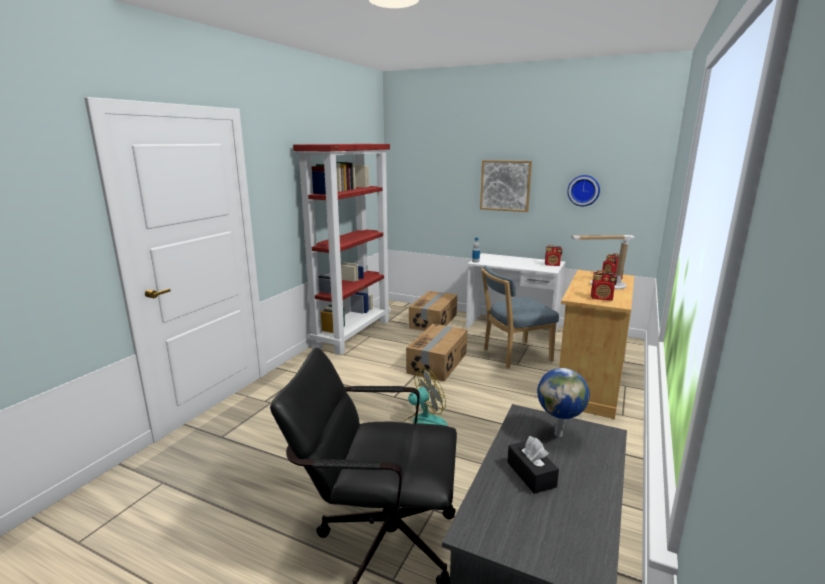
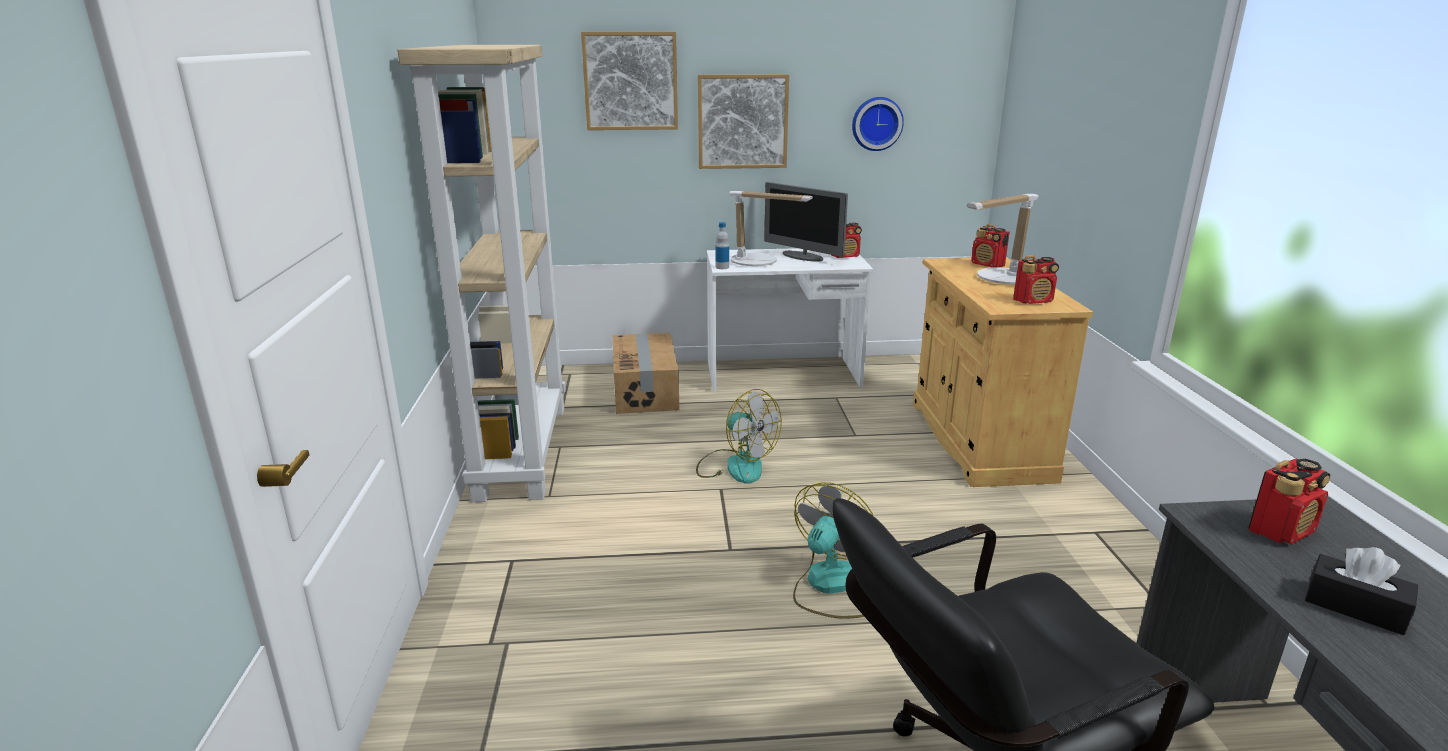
camera: 30 degrees left, 5 degrees up
(353, 333) = (521, 449): red bookcase -> beige bookcase
(438, 363) = (735, 465): cardboard box -> fan
(449, 162) = (630, 81): none -> picture
(498, 262) = (759, 262): none -> table lamp
(514, 355) = (834, 421): blue chair -> none
(527, 262) = (803, 257): none -> monitor
(559, 434) = (1282, 531): globe -> radio

